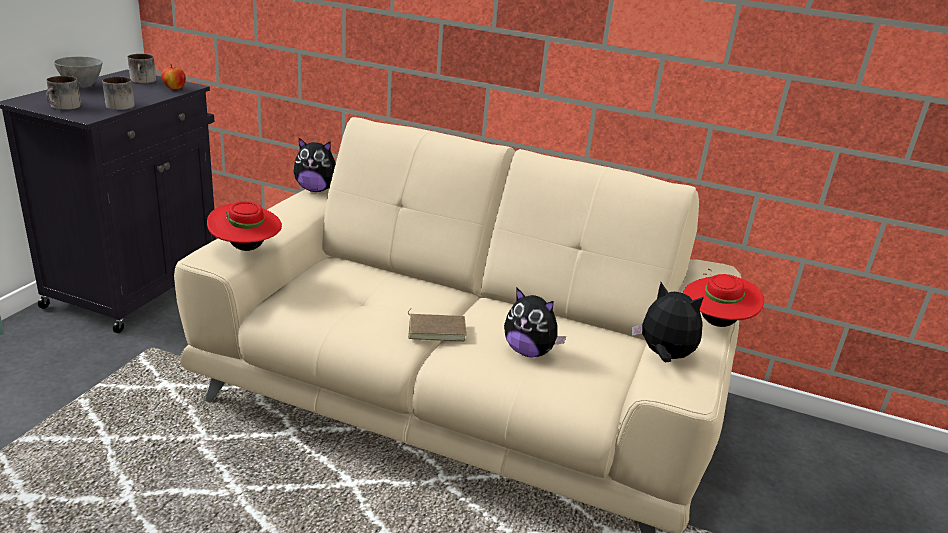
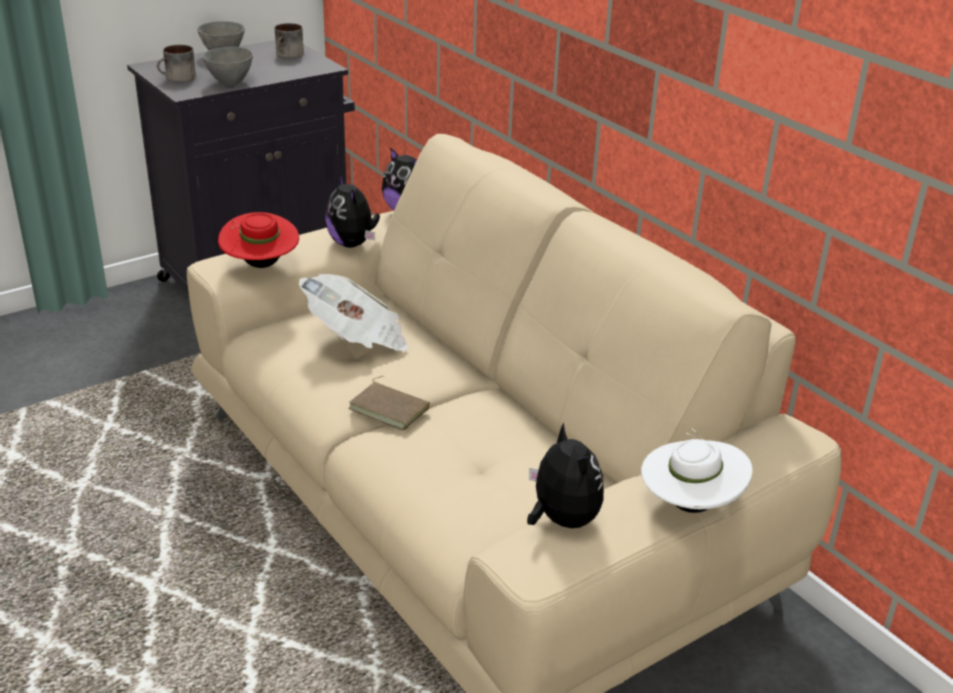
camera: 35 degrees right, 5 degrees up
(119, 105) = (230, 82): mug -> grey bowl
(174, 88) = (308, 68): apple -> none
(355, 289) = (357, 338): none -> newspaper
(529, 352) = (465, 466): plush toy -> plush toy (353, 244)
(716, 322) = (690, 504): red hat -> white hat

